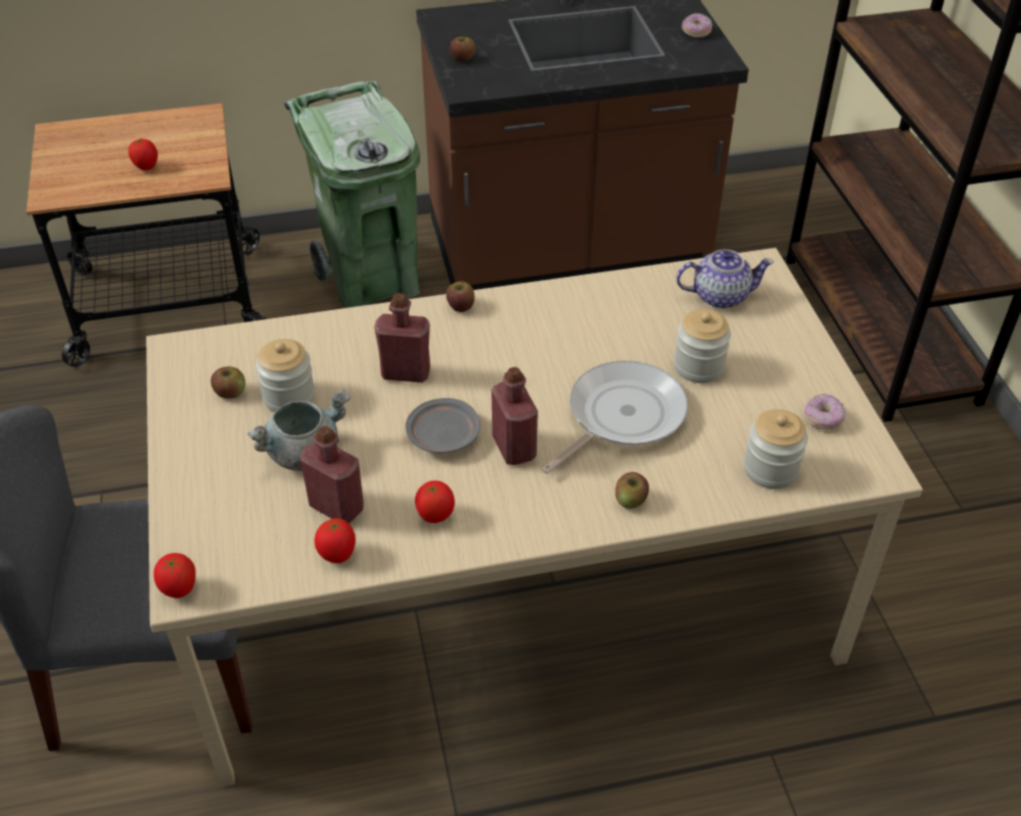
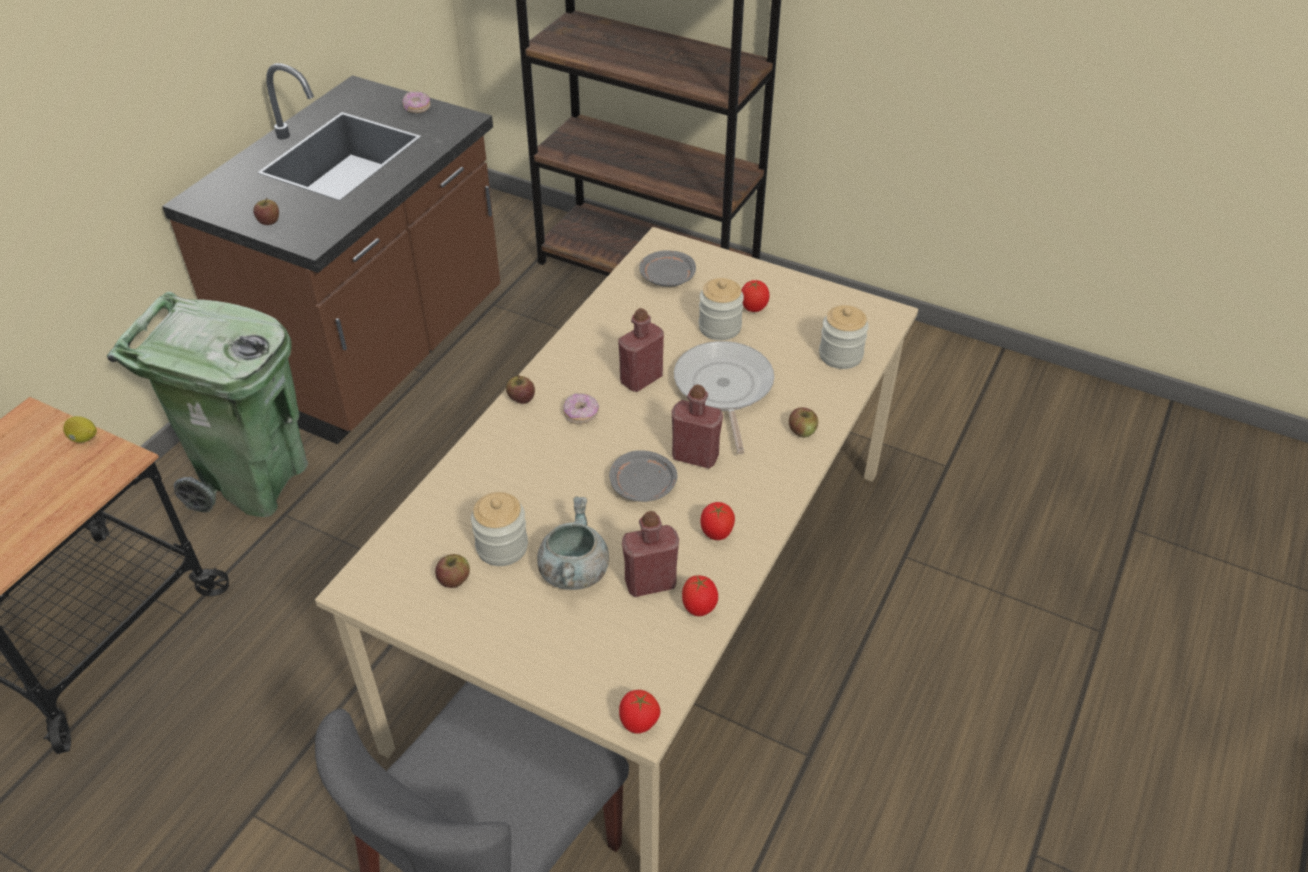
camera: 50 degrees left, 0 degrees up
(147, 167) = (44, 494): tomato -> tomato (753, 309)
(210, 148) = (84, 439): none -> lemon
(405, 373) = (555, 467): red bottle -> red bottle (641, 379)
(719, 296) = (667, 277): teapot -> grey plate
(823, 419) = (823, 307): donut -> donut (581, 414)

